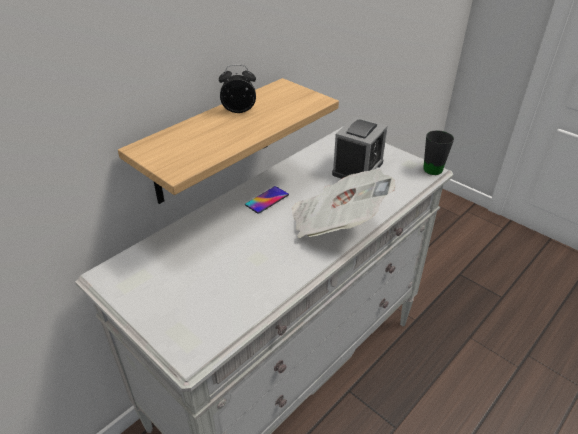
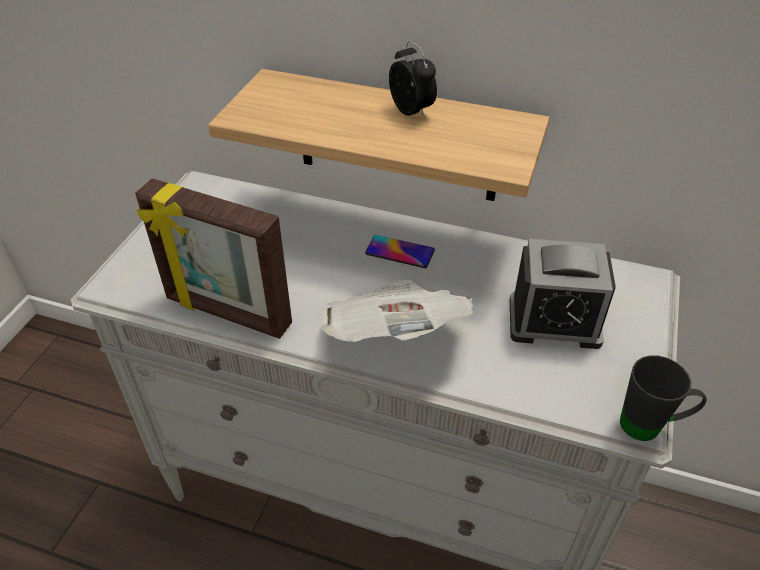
camera: 65 degrees right, 5 degrees up
(269, 290) = (227, 313): none -> picture frame

